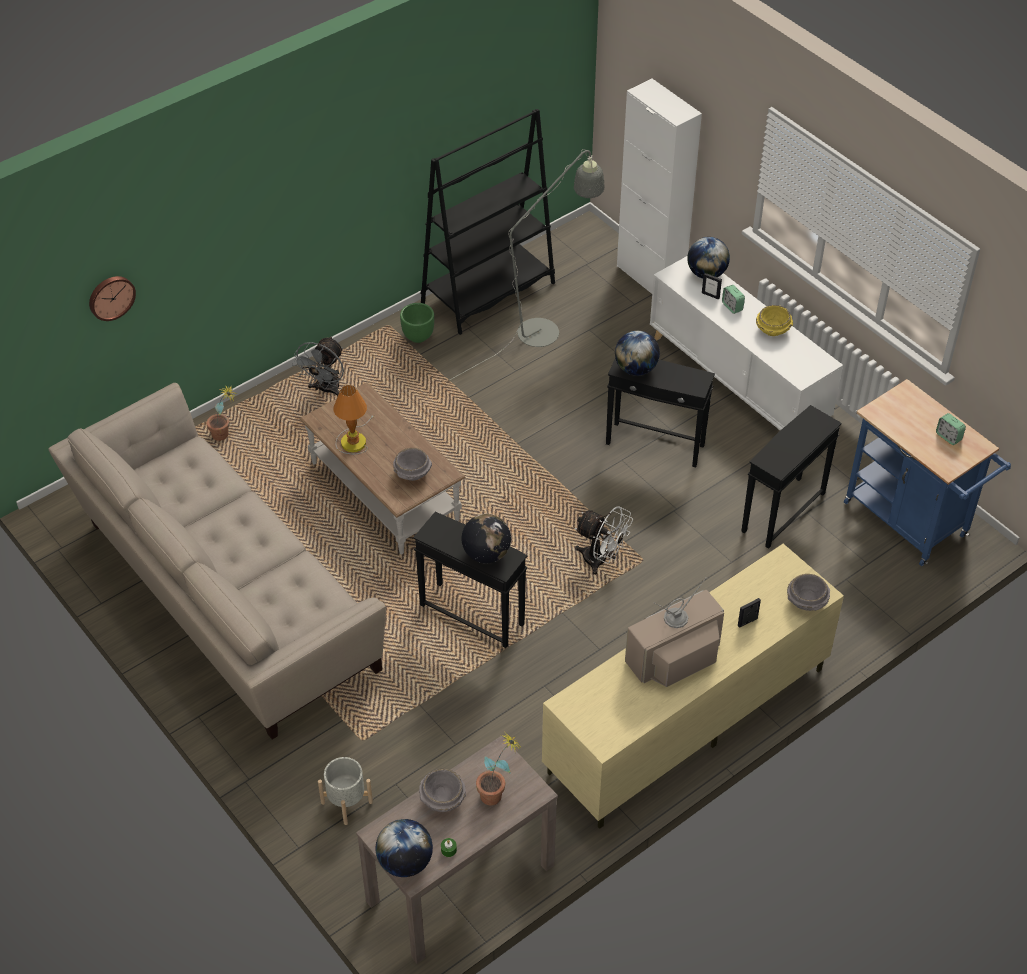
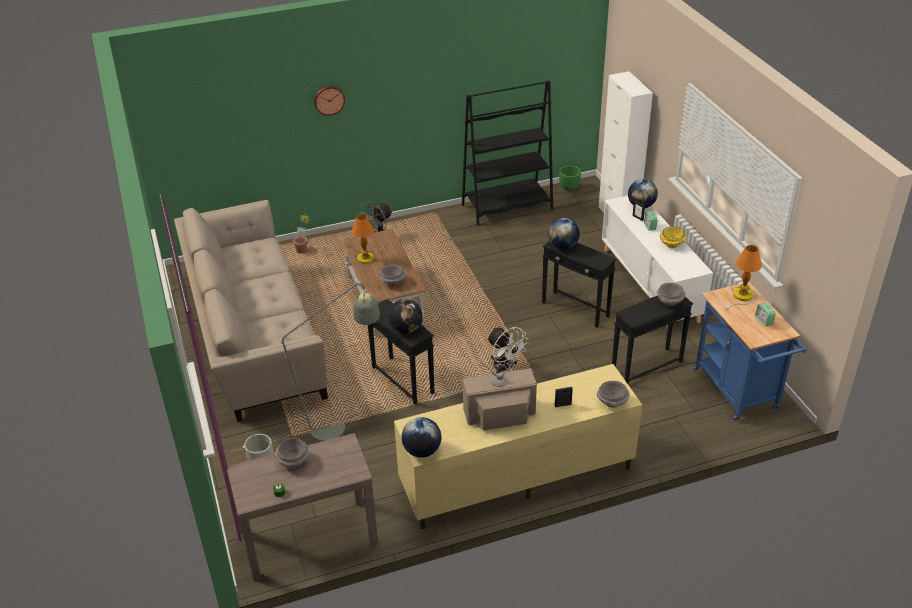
camera: 20 degrees right, 10 degrees down
(111, 297) = (235, 134): wall clock -> wall clock (329, 100)
(405, 862) = (247, 492): globe -> globe (422, 451)
(418, 336) = (450, 222): green planter -> green planter (569, 188)
(497, 794) = (331, 467): potted plant -> none
(547, 327) = (535, 231): grey floor lamp -> grey floor lamp (336, 425)
(811, 428) = (669, 302): none -> grey bowl
(908, 404) = (742, 296): none -> table lamp

